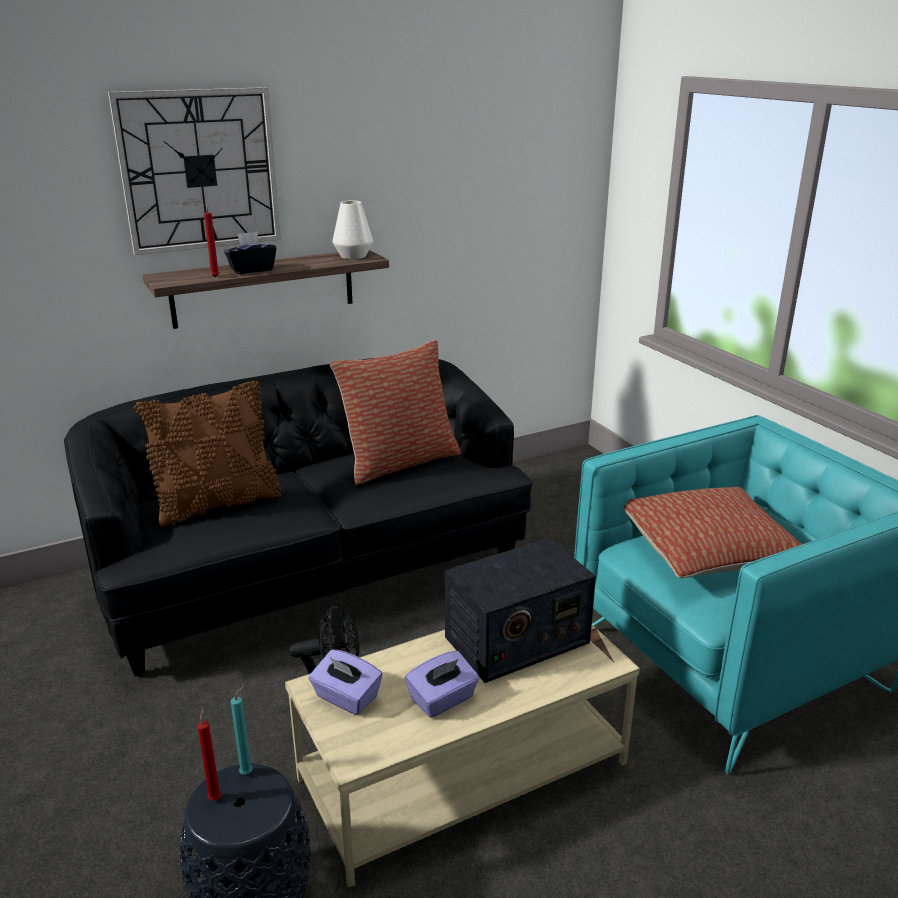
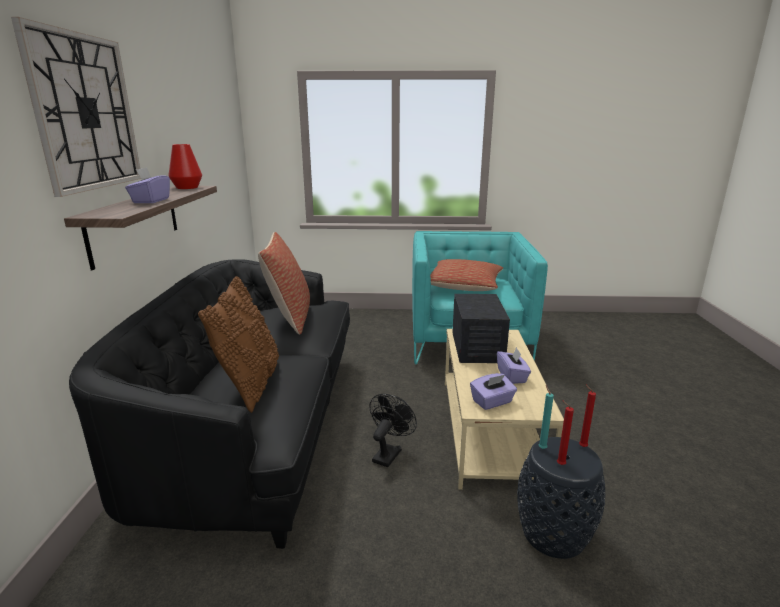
camera: 60 degrees left, 5 degrees down
(216, 277) = (142, 207): red candle -> red candle (581, 446)
(252, 269) = (151, 201): black tissue box -> purple tissue box
(353, 256) = (187, 187): white vase -> red vase

